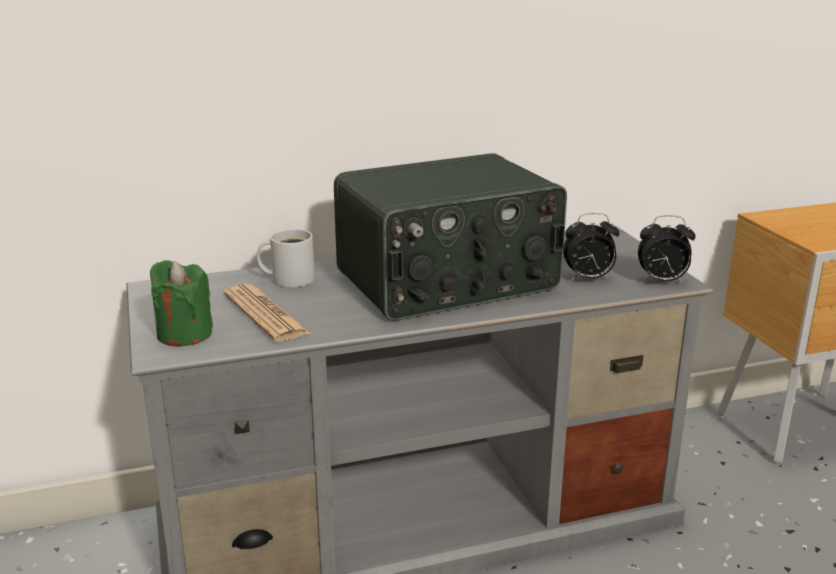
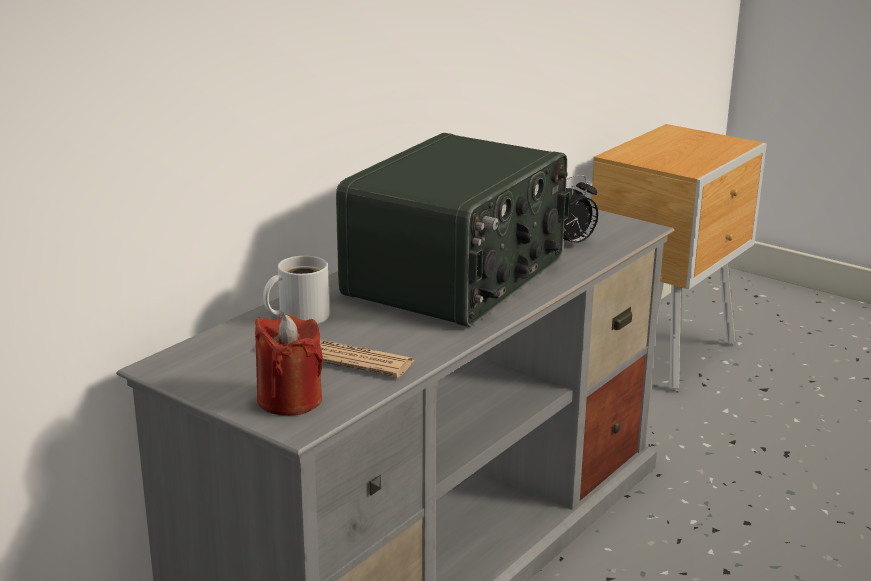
camera: 35 degrees left, 0 degrees up
(184, 334) = (289, 400): green candle -> red candle
(662, 281) = (629, 231): alarm clock -> none

